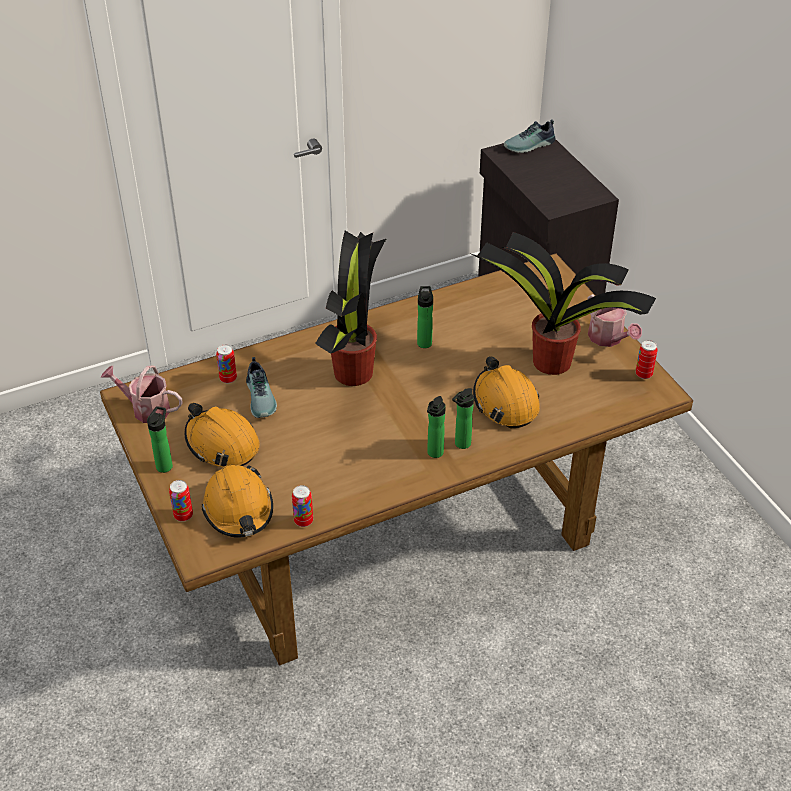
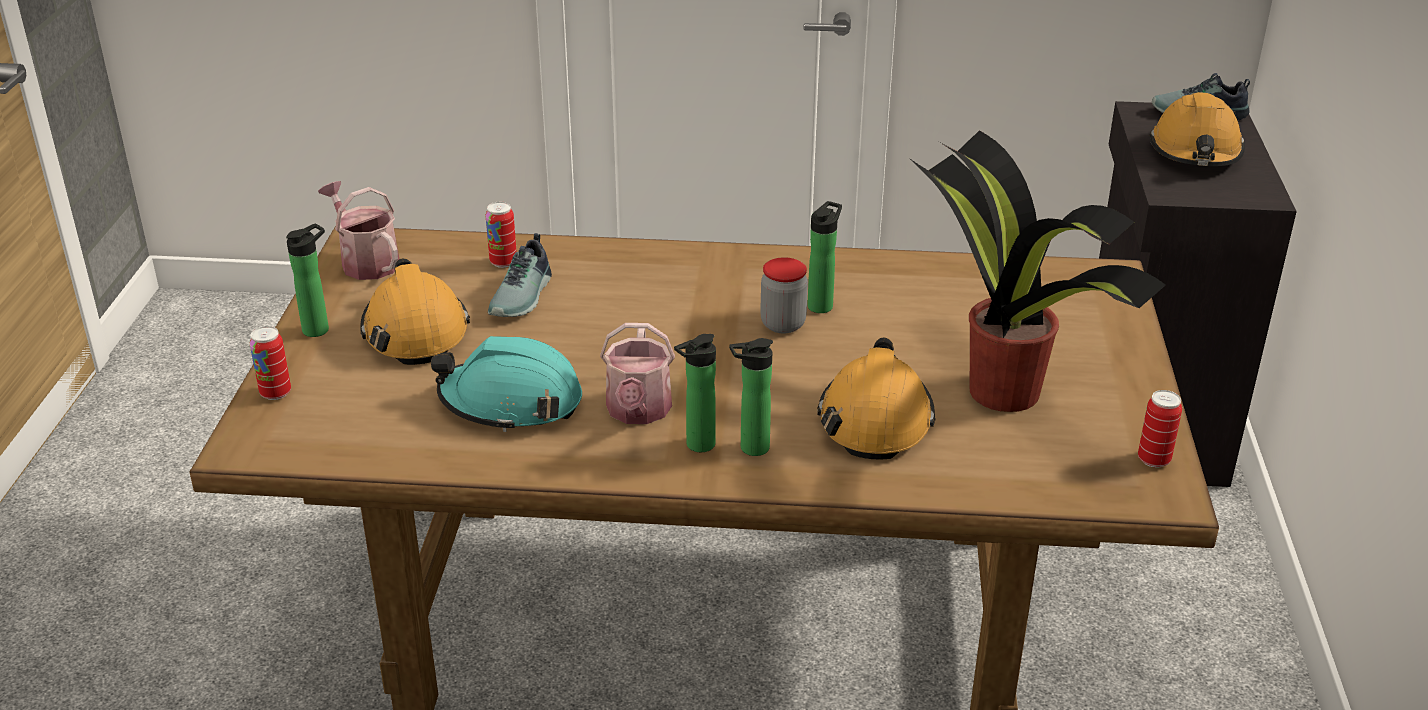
camera: 30 degrees right, 10 degrees down
(238, 510) = (351, 413): orange hard hat -> orange hard hat (1195, 151)
(303, 521) = (421, 459): can -> none
(318, 467) = (511, 402): none -> turquoise hard hat
(354, 371) = (683, 307): potted plant -> none
(415, 362) = (783, 324): none -> jar
(608, 338) = (1133, 392): watering can -> watering can (638, 412)

